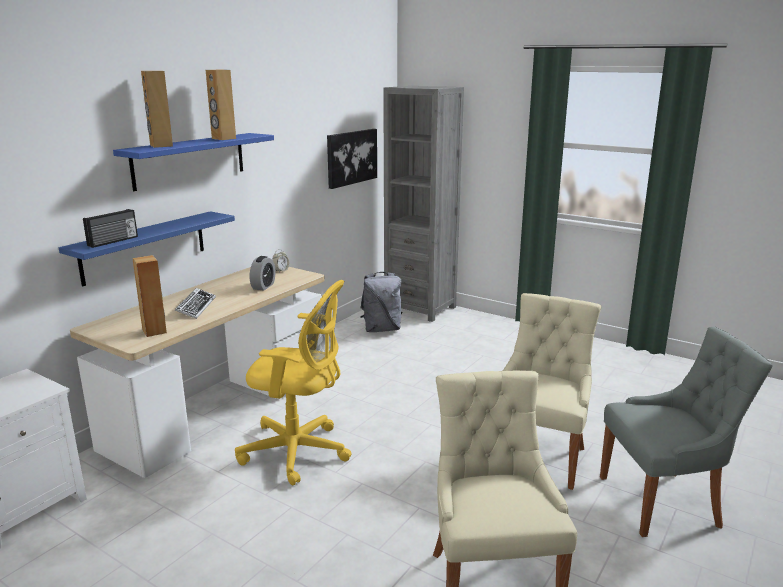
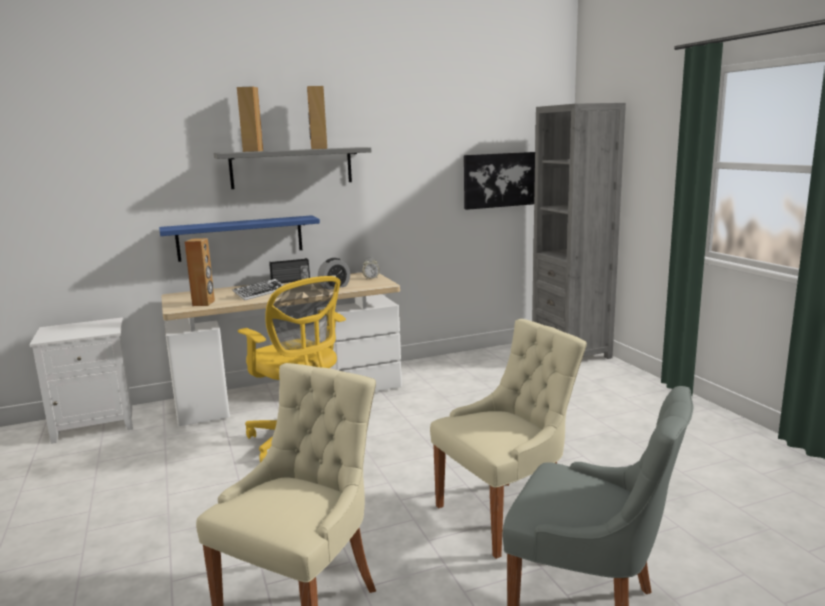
camera: 35 degrees right, 5 degrees down
(113, 241) = (196, 226): radio -> radio (290, 281)
(190, 160) = (291, 167): blue shelf -> grey shelf
(381, 329) = (505, 363): grey backpack -> none

